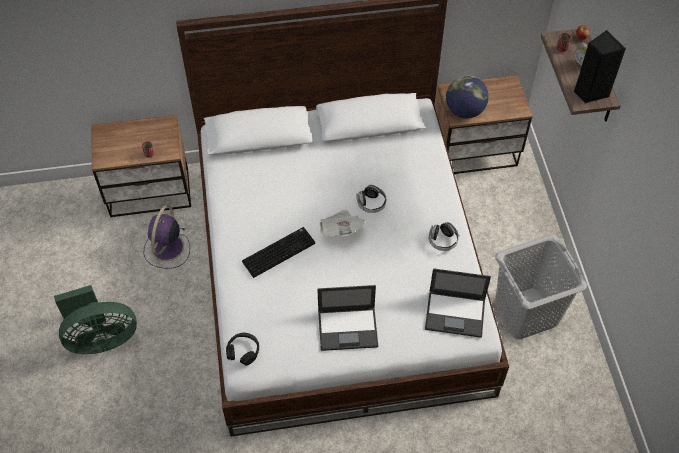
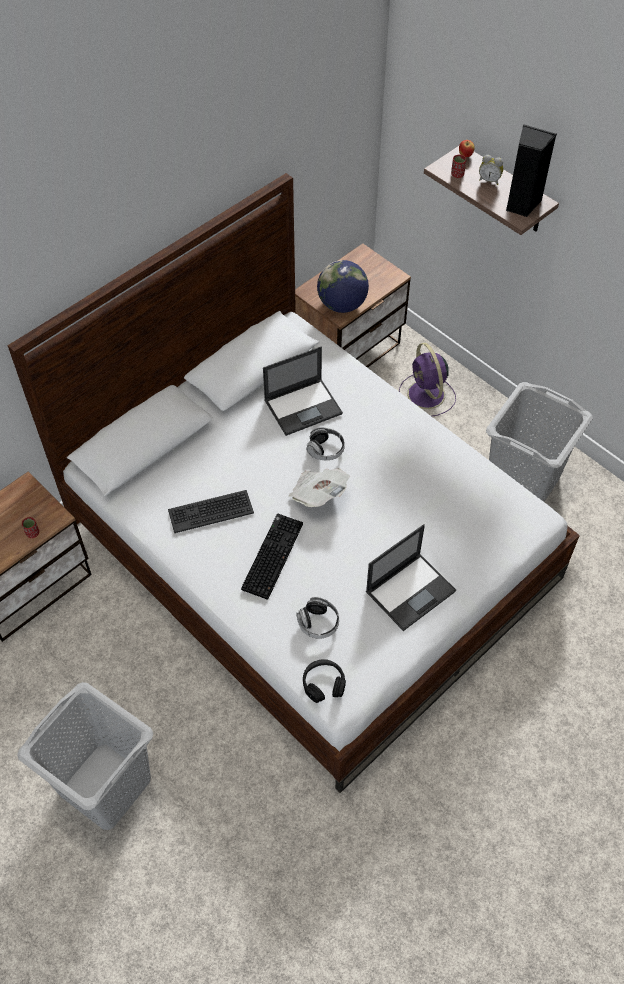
camera: 35 degrees left, 0 degrees up
(101, 338) = (105, 784): green fan -> grey laundry basket
(167, 248) = (101, 637): purple fan -> purple fan (427, 396)
(265, 201) = (210, 511): none -> keyboard
(442, 241) = (427, 447): headphones -> headphones (318, 623)
(456, 314) = (500, 511): laptop -> laptop (304, 406)

